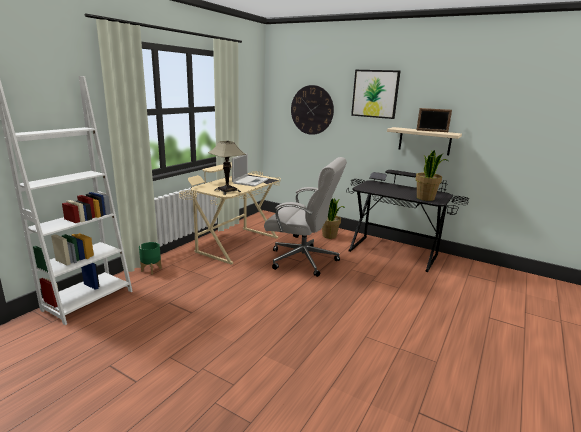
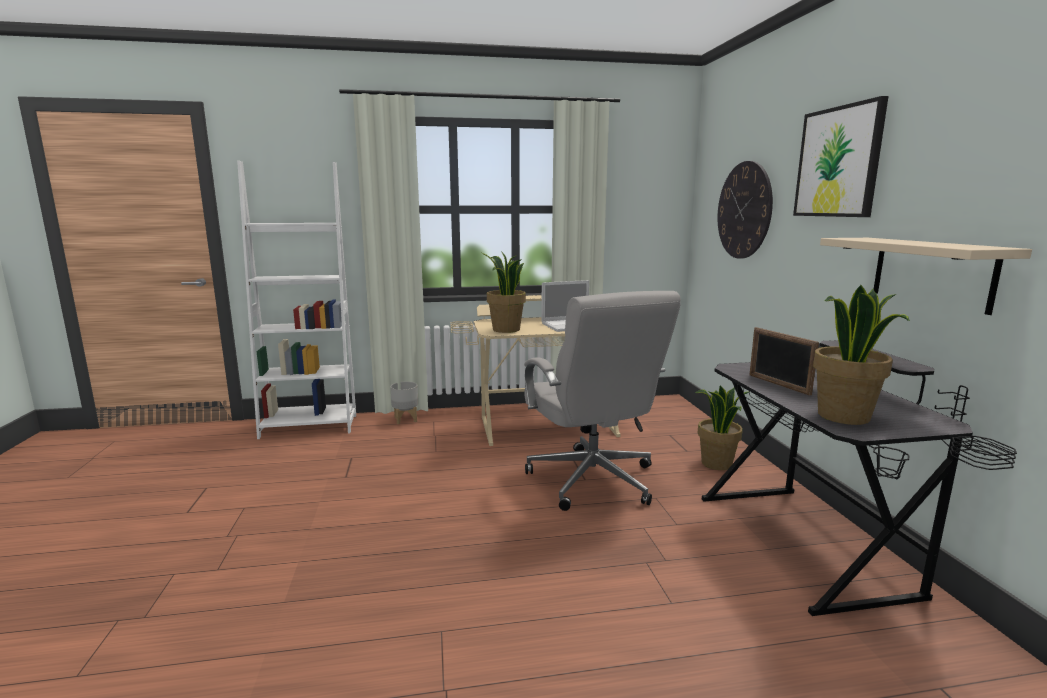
camera: 50 degrees right, 5 degrees down
(151, 270) = (406, 419): green planter -> grey planter
(227, 191) = (505, 330): table lamp -> potted plant
(432, 131) = (936, 243): picture frame -> picture frame (778, 384)

